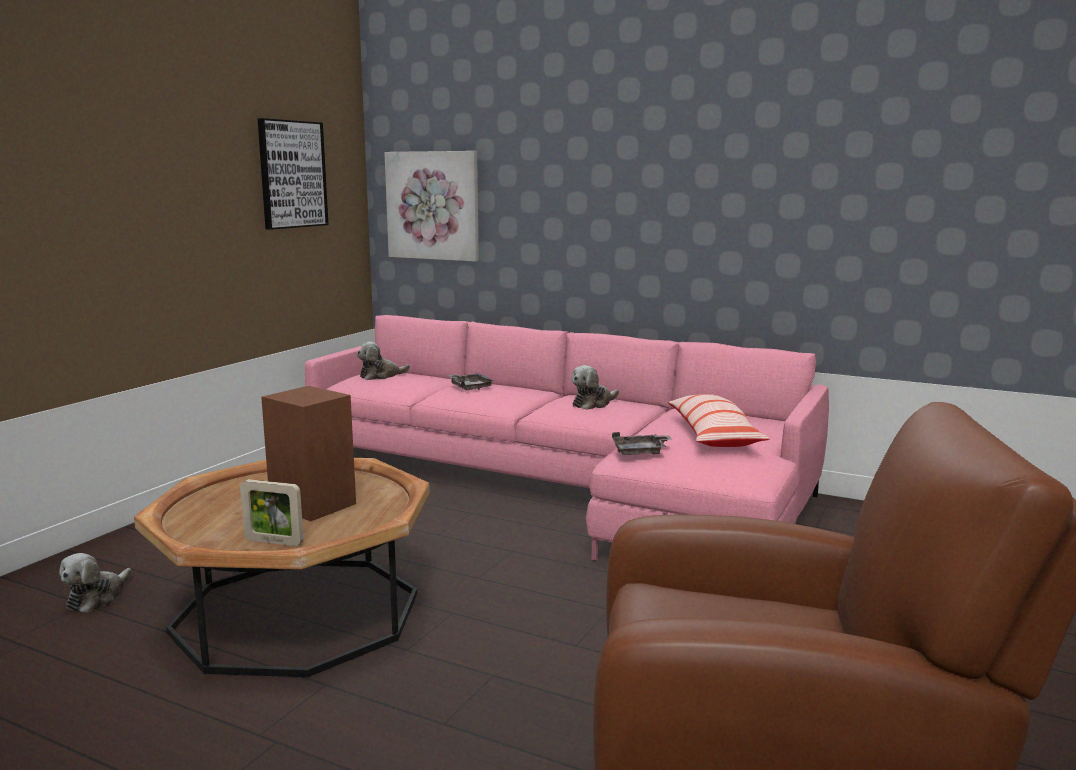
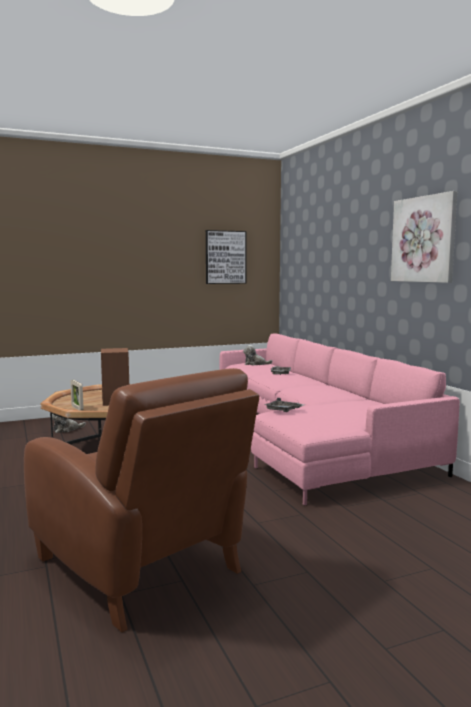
camera: 40 degrees right, 5 degrees down
(433, 205) = (300, 274): picture -> picture (424, 239)
(593, 404) = (320, 389): plush toy -> none
(713, 435) = (342, 411): pillow -> none

